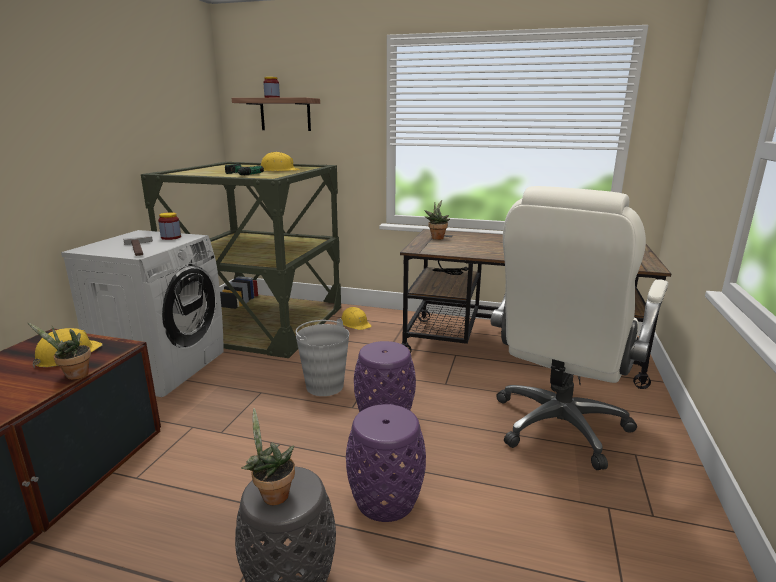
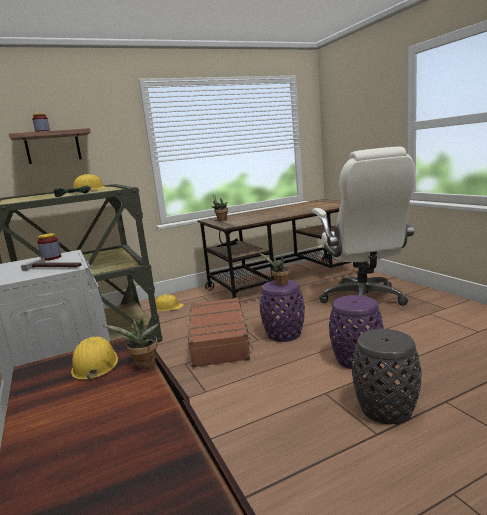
camera: 40 degrees left, 5 degrees down
(272, 494) = (384, 342): potted plant -> potted plant (279, 284)
(324, 386) = (220, 340): grey bucket -> brown suitcase

